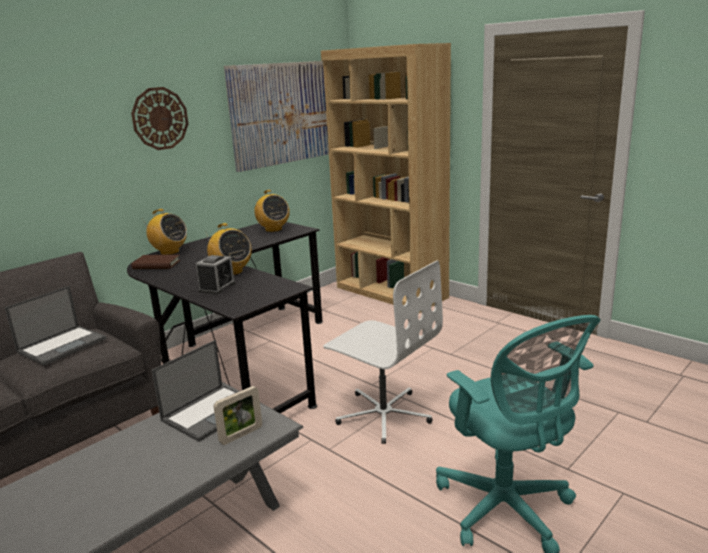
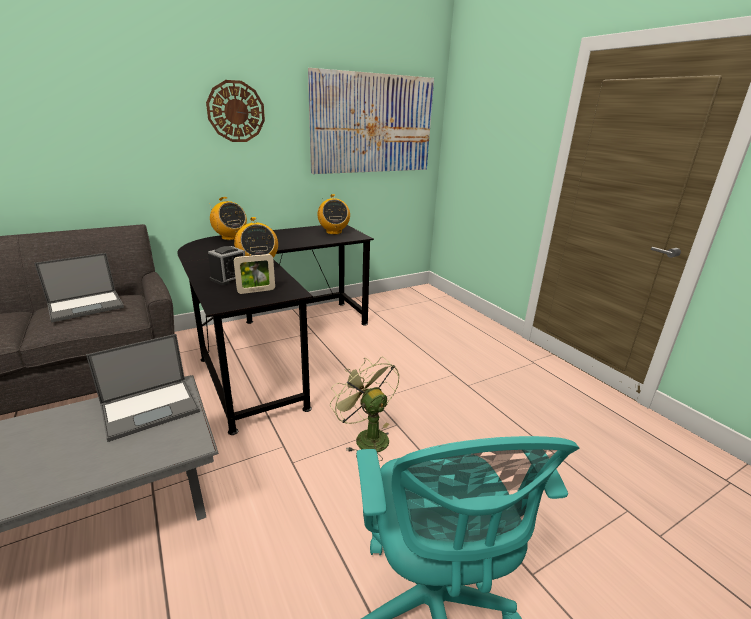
camera: 15 degrees right, 5 degrees up
(156, 265) = (207, 247): brown book -> none
(241, 435) = (150, 446): picture frame -> picture frame (256, 291)
(383, 414) = (366, 437): white office chair -> green fan
(390, 293) = (444, 309): brown bookcase -> none

